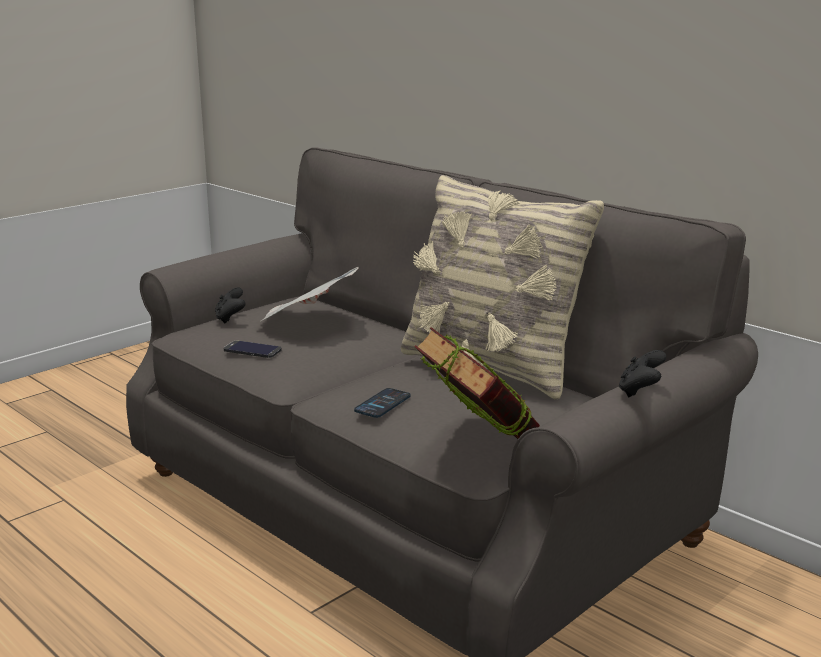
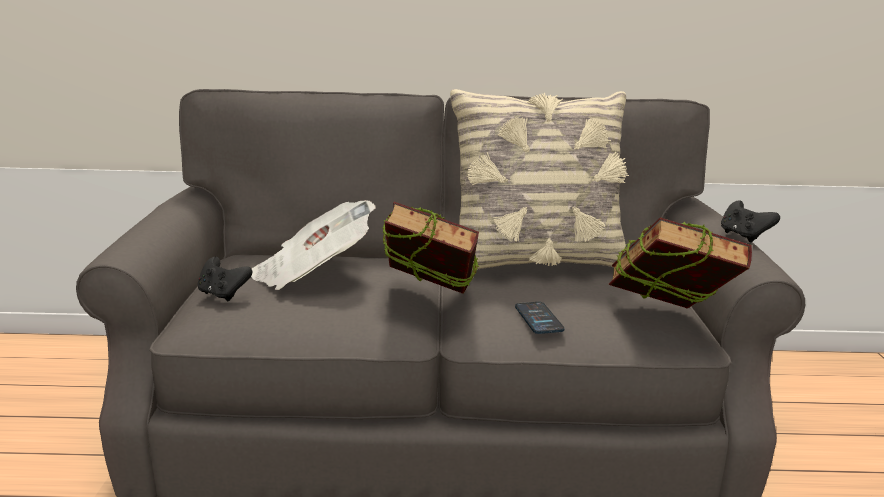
camera: 45 degrees left, 0 degrees up
(252, 350) = (319, 316): phone -> none
(341, 368) = (429, 303): none -> book

